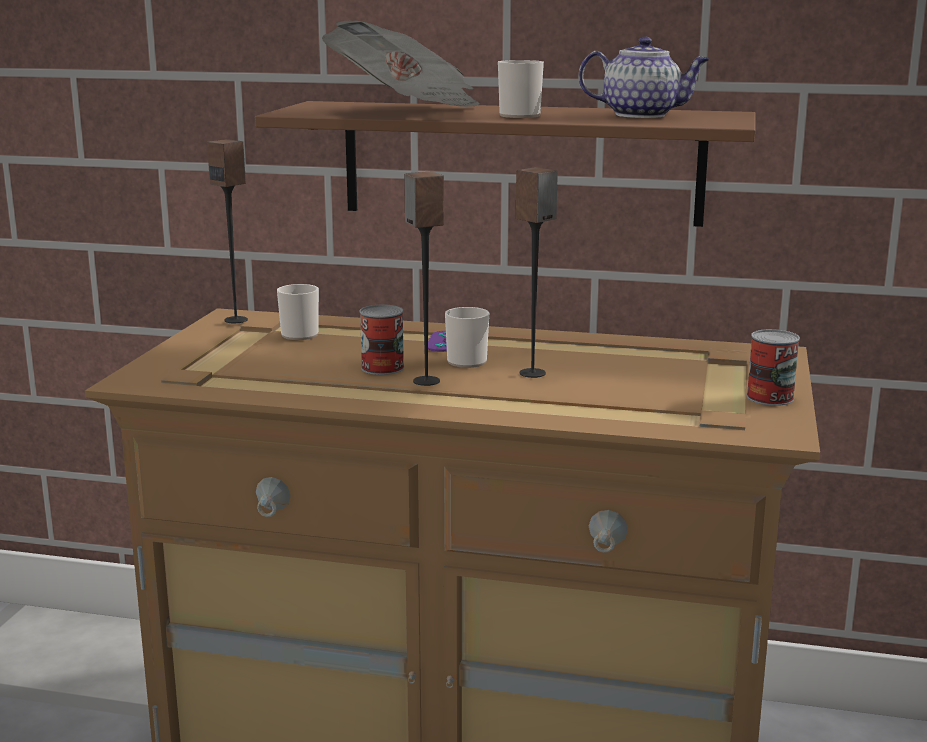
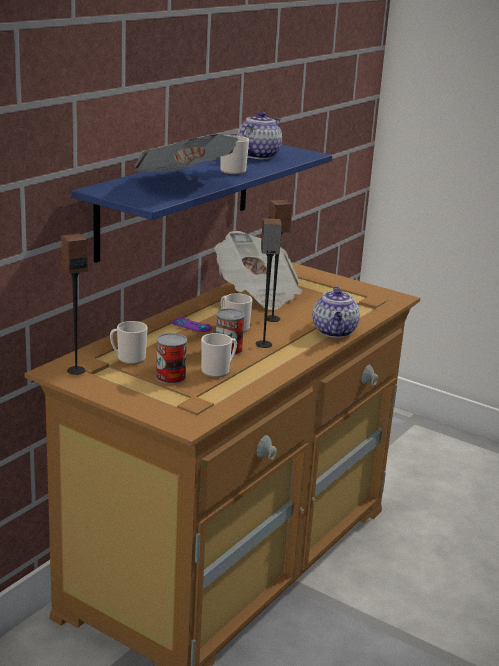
camera: 70 degrees left, 5 degrees up
(305, 373) = (218, 371): none -> mug
(521, 162) = (176, 198): brown shelf -> blue shelf
(537, 412) = (335, 332): none -> teapot
(622, 353) = (257, 293): none -> newspaper
(770, 397) = (349, 285): can -> can (170, 377)

